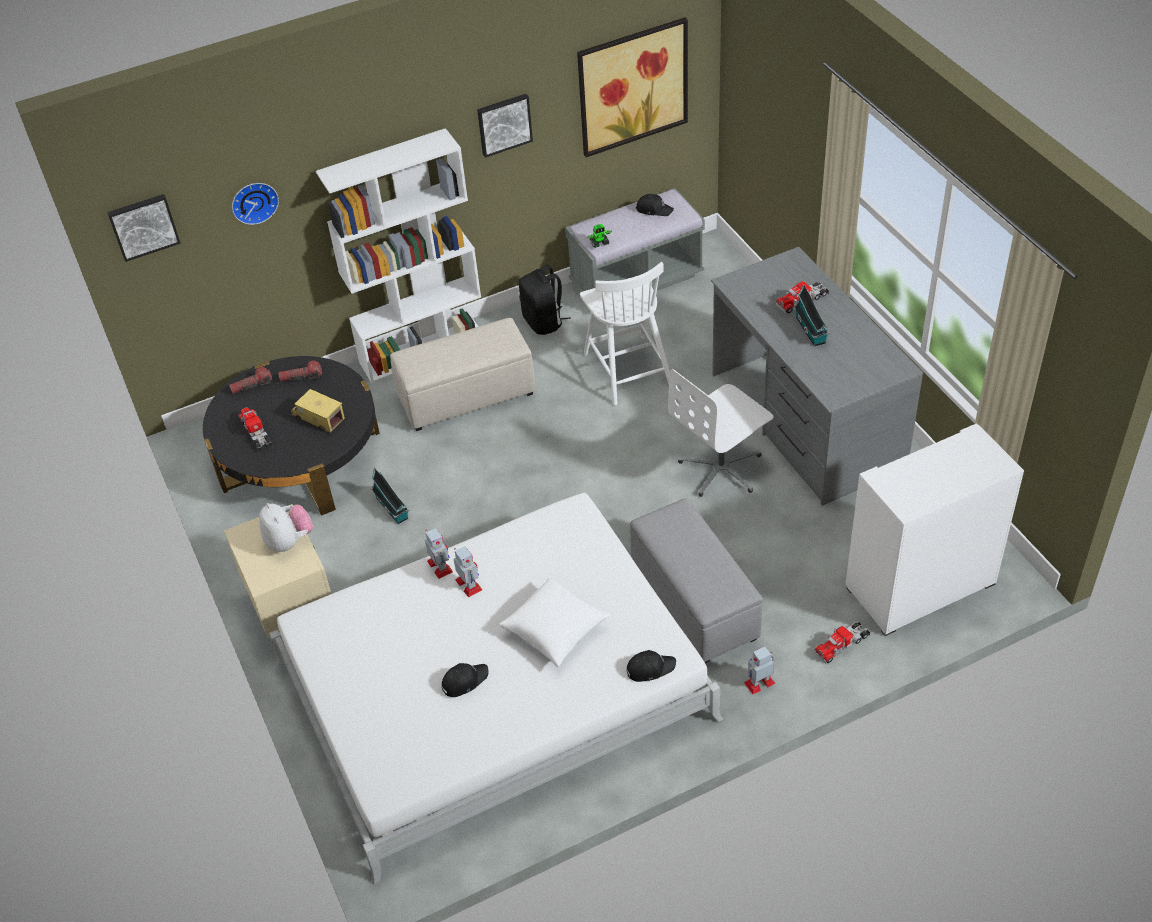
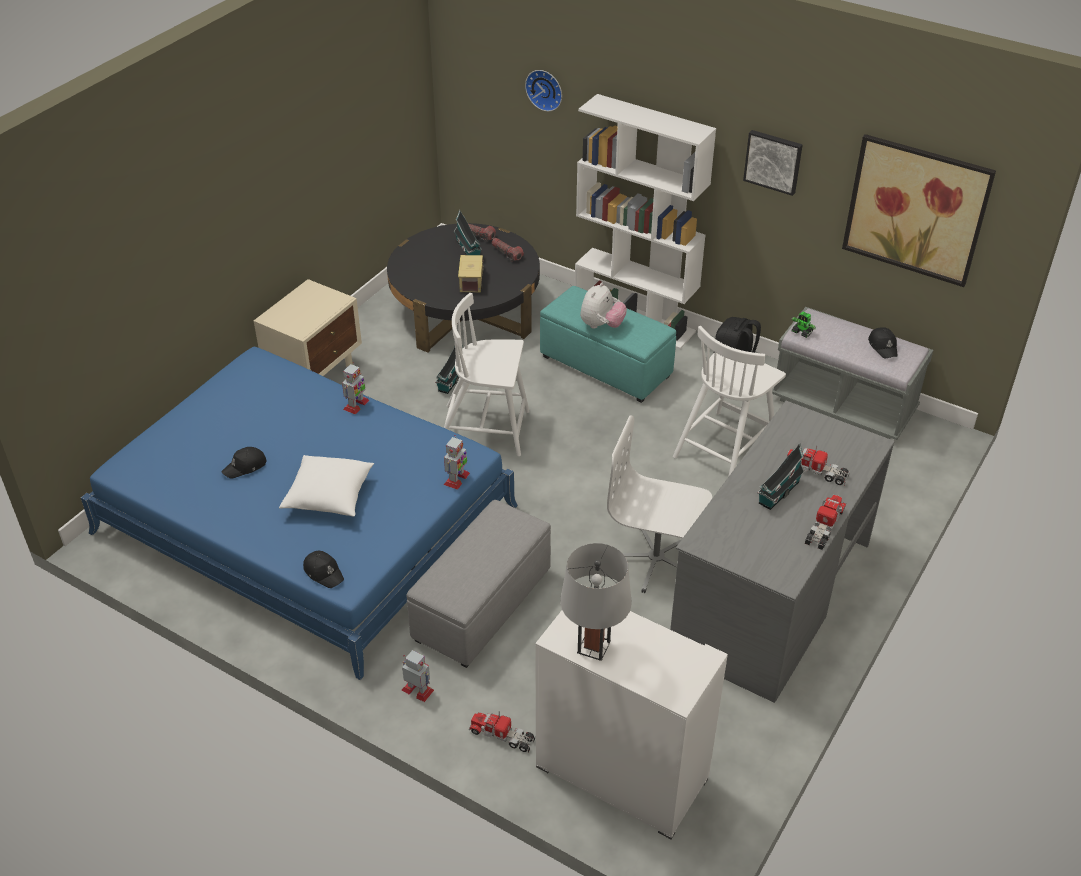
camera: 55 degrees right, 5 degrees down
(143, 226) = (463, 54): picture -> none
(256, 433) = (432, 259): toy truck -> toy truck (824, 526)
(270, 401) = (468, 250): none -> toy house
(289, 541) = (318, 313): plush toy -> plush toy (601, 325)
(464, 681) = (245, 467): black cap -> black cap turned 120 degrees clockwise
(467, 395) = (606, 367): beige ottoman -> turquoise ottoman
(469, 585) = (347, 428): toy robot -> toy robot (456, 479)
(480, 511) = (485, 430): none -> white chair
(494, 690) = (305, 519): white bed -> blue bed
(928, 492) = (594, 647): none -> grey table lamp

